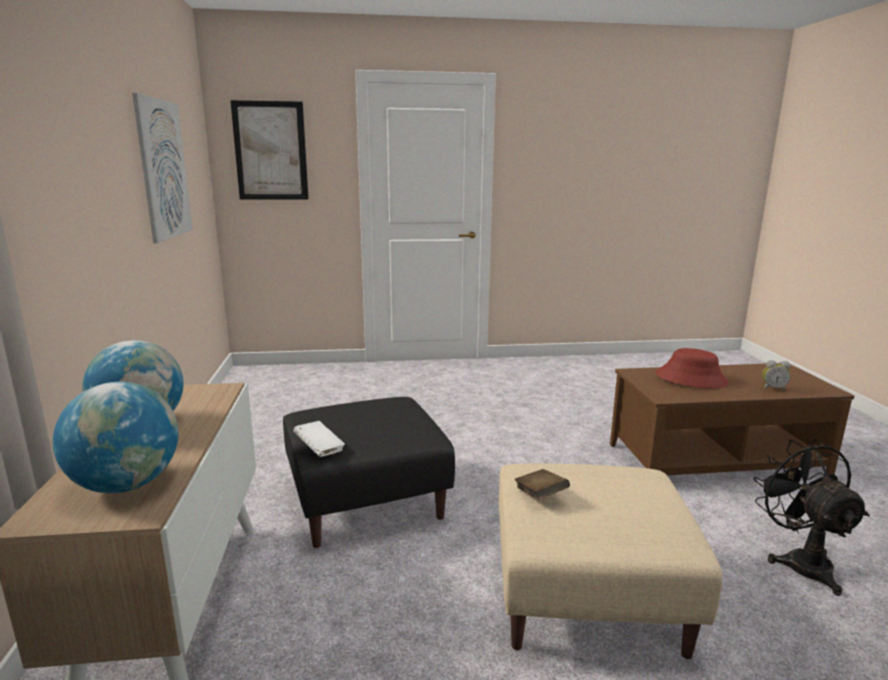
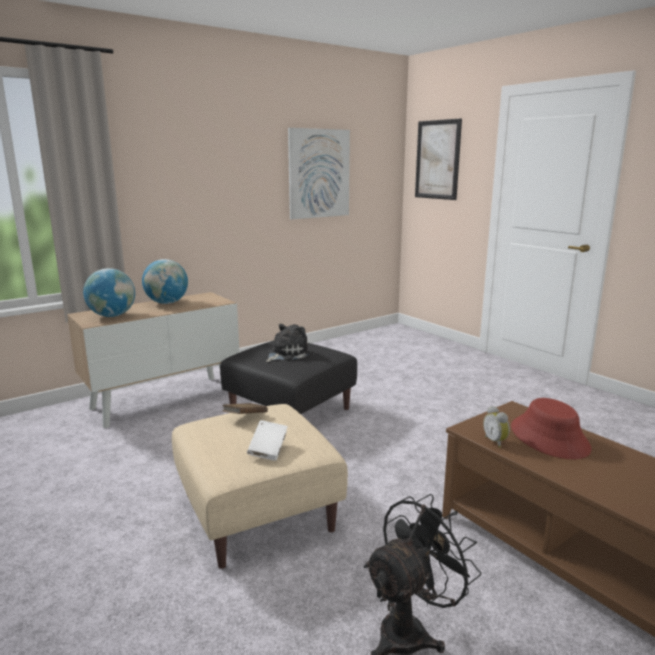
camera: 60 degrees right, 0 degrees up
(319, 449) = (244, 354): white book -> white book (268, 450)
(361, 424) = (286, 354): none -> plush toy
(772, 388) = (609, 488): alarm clock -> alarm clock (496, 442)

